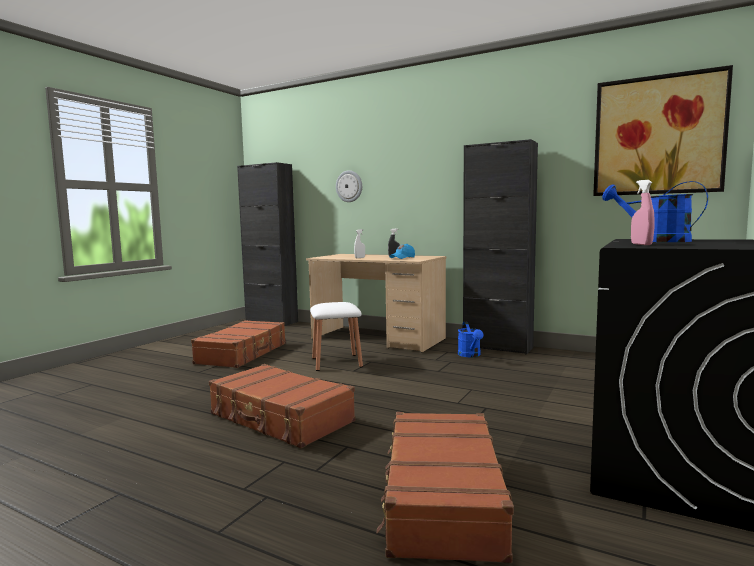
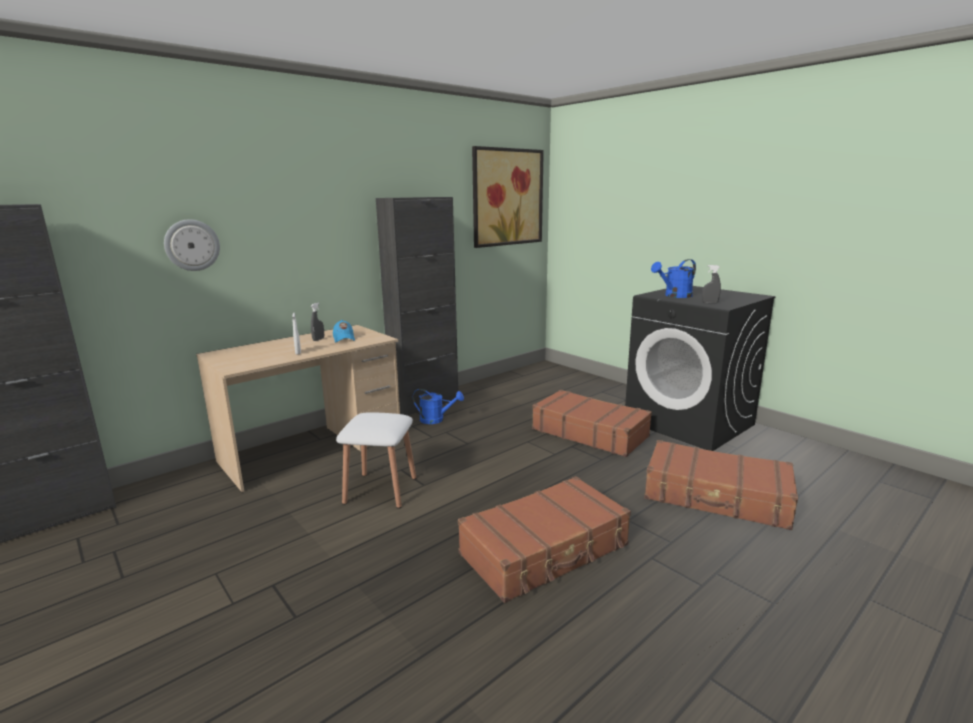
camera: 70 degrees left, 10 degrees up
(243, 353) = (240, 562): brown suitcase -> brown suitcase (589, 432)
(641, 244) = (710, 303): pink spray bottle -> grey spray bottle

